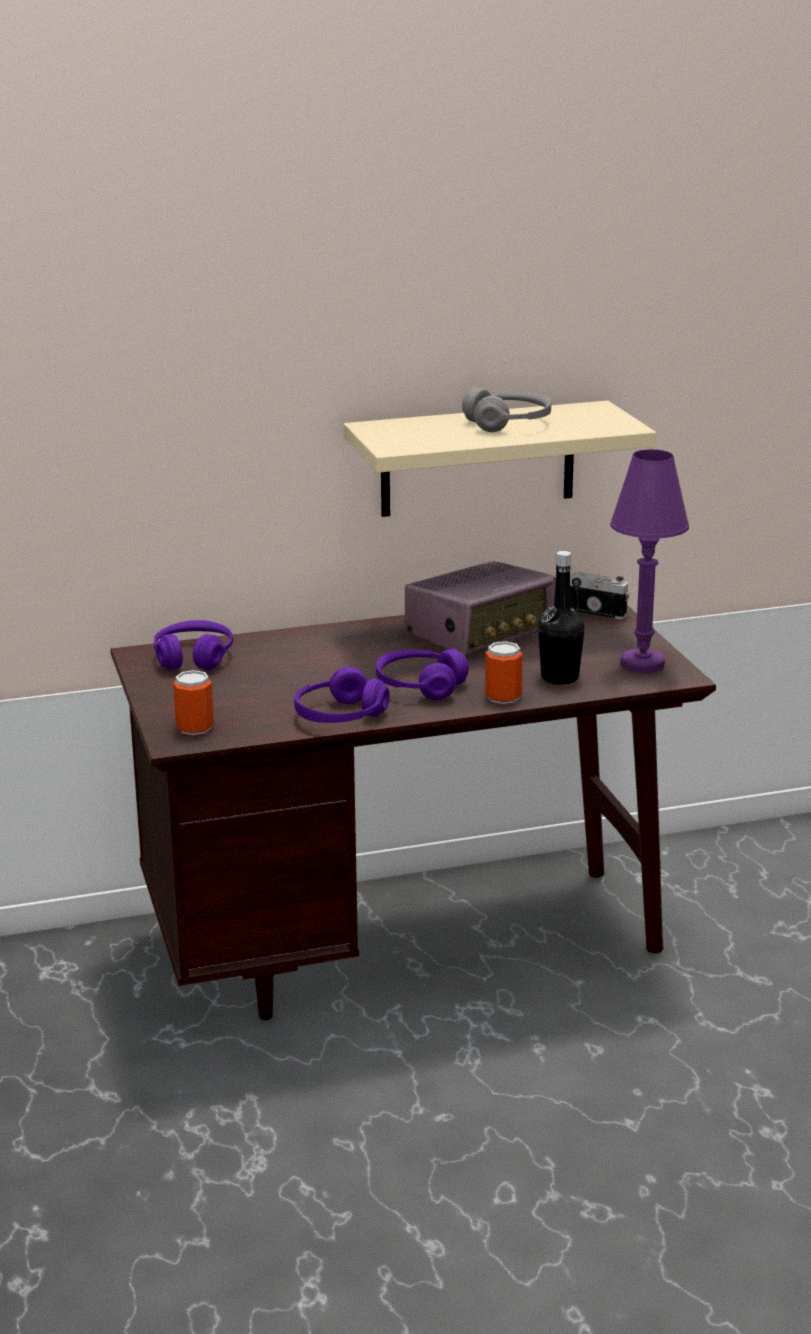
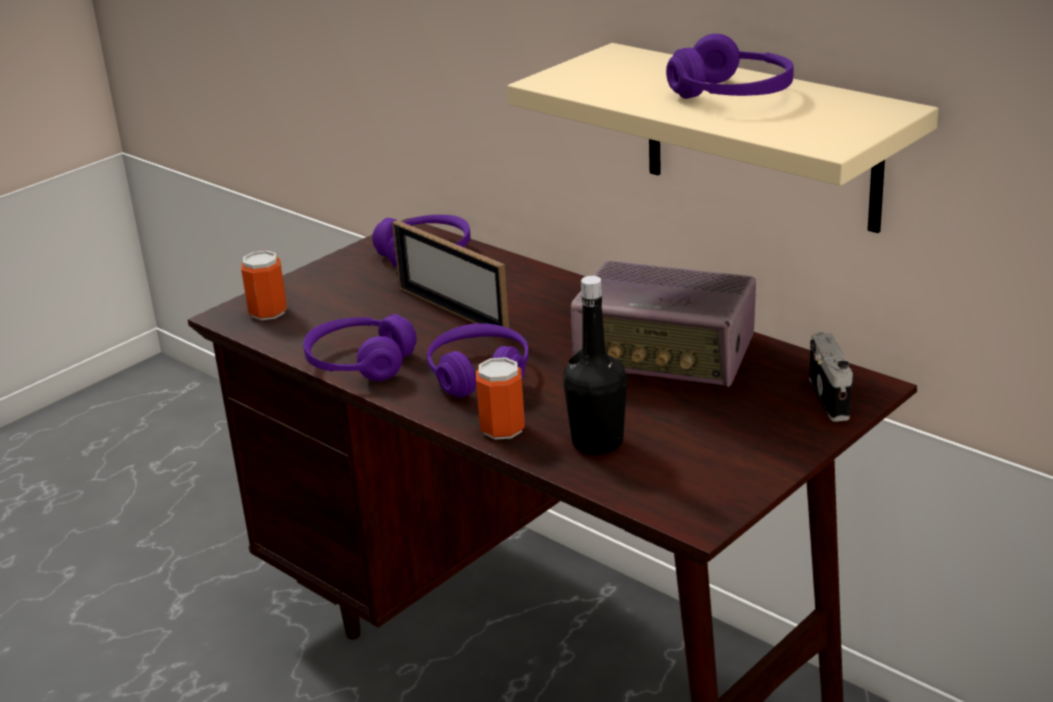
camera: 60 degrees right, 5 degrees up
(308, 671) = (452, 311): none -> picture frame
(508, 423) = (732, 94): grey headphones -> purple headphones
(642, 664) = (707, 480): purple table lamp -> none

